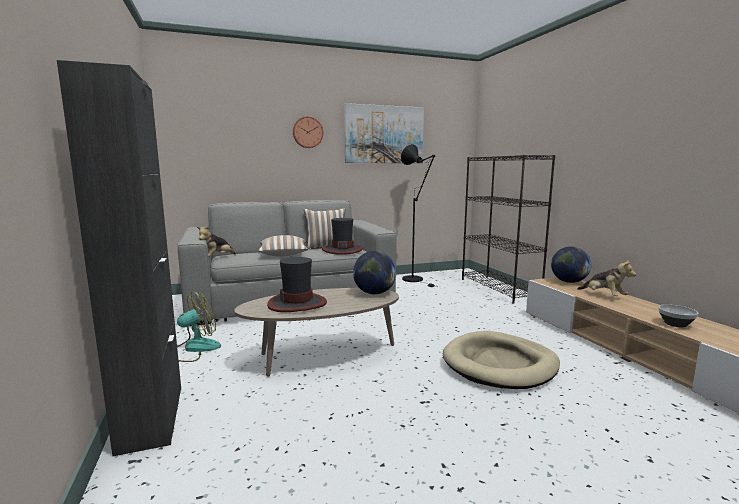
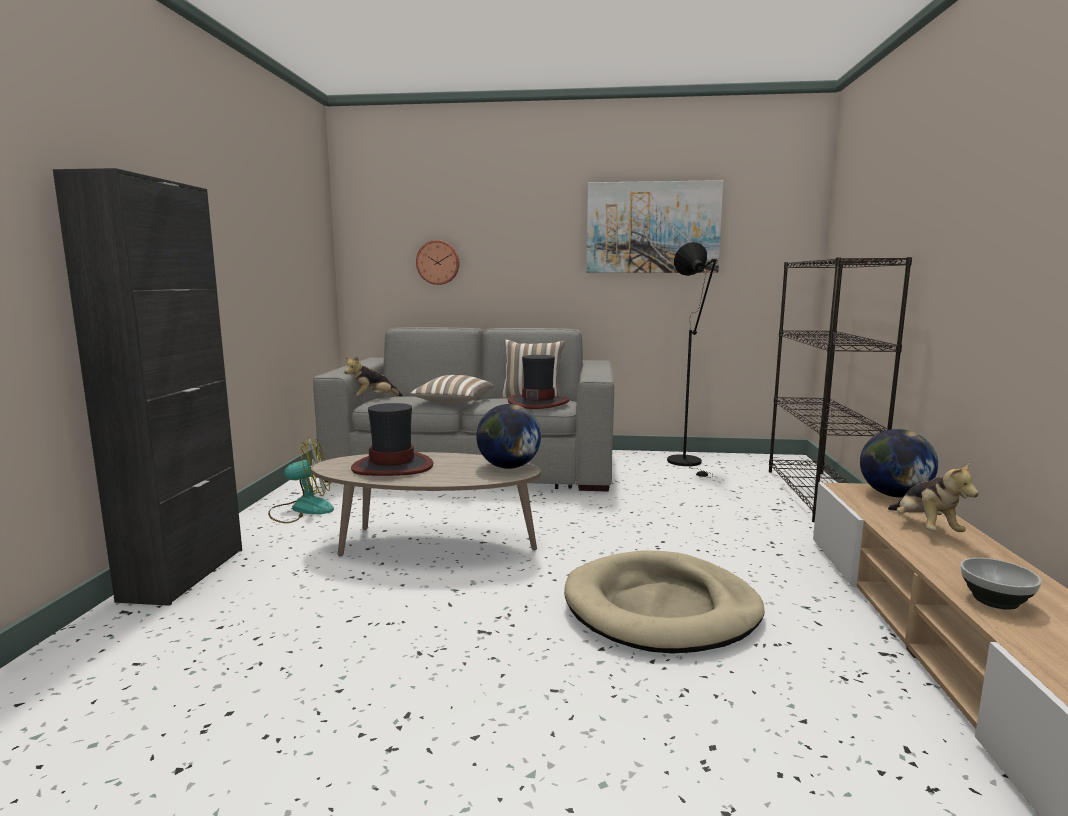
camera: 25 degrees right, 0 degrees up
(307, 132) = (531, 228): wall clock -> wall clock (438, 262)

